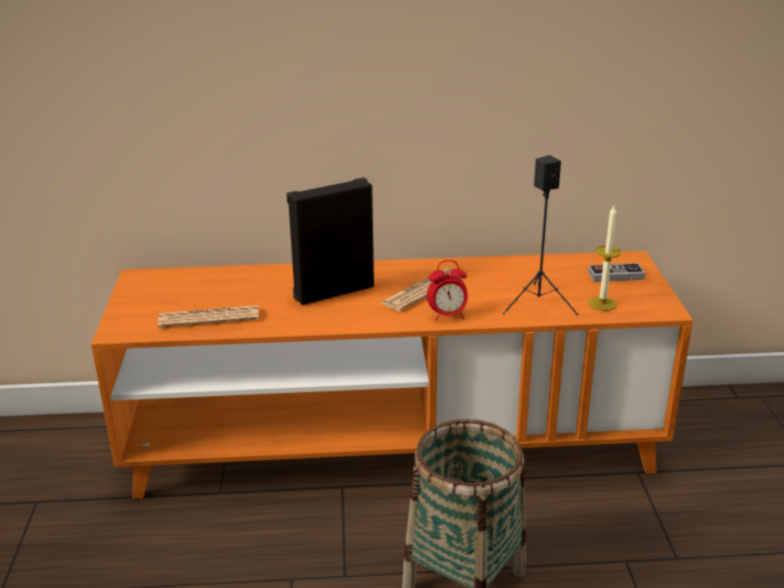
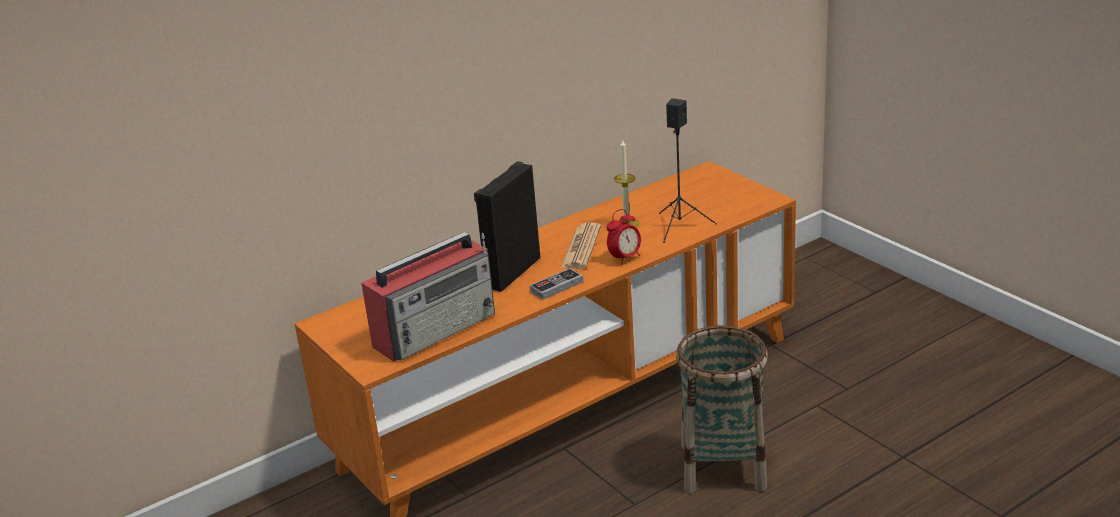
camera: 30 degrees left, 0 degrees up
(209, 317) = (437, 329): newspaper -> radio
(602, 303) = (724, 210): candle -> candle (626, 223)
(616, 275) = (710, 186): game controller -> game controller (556, 286)

